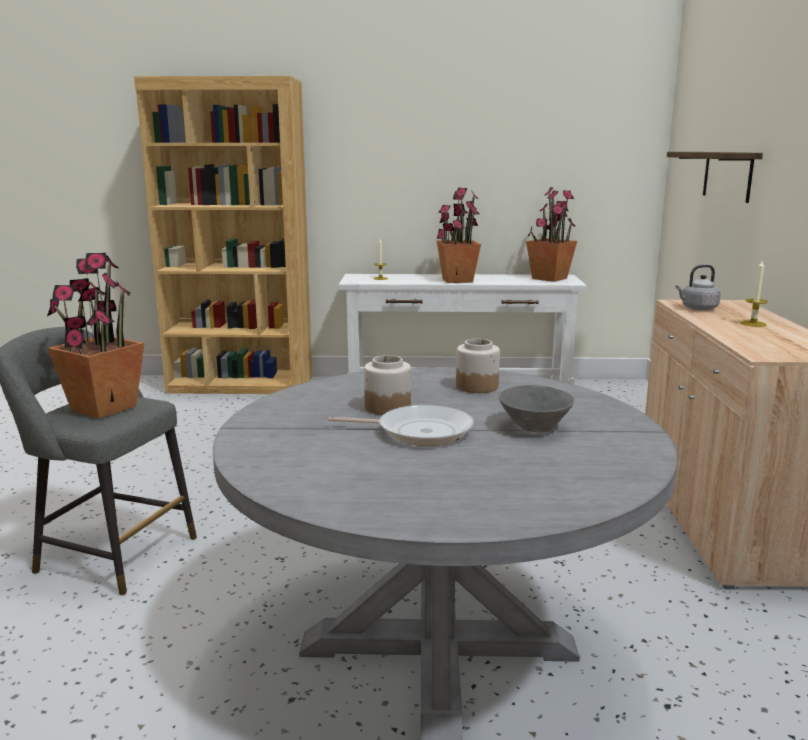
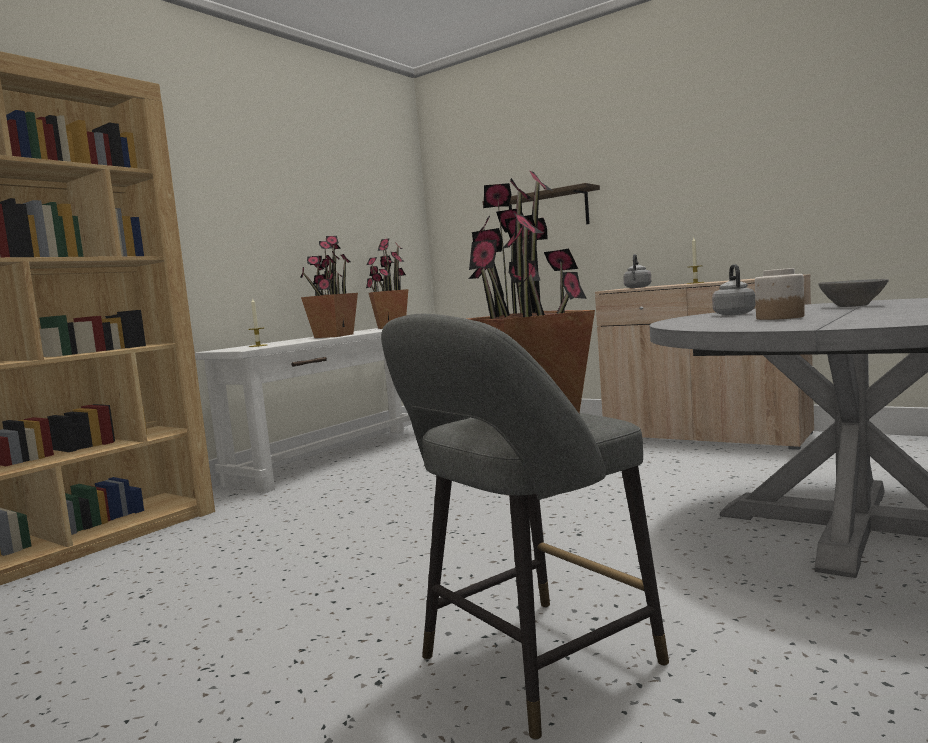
camera: 55 degrees left, 10 degrees down
(419, 431) = (854, 312): frying pan -> none
(477, 386) = (733, 314): jar -> grey kettle

